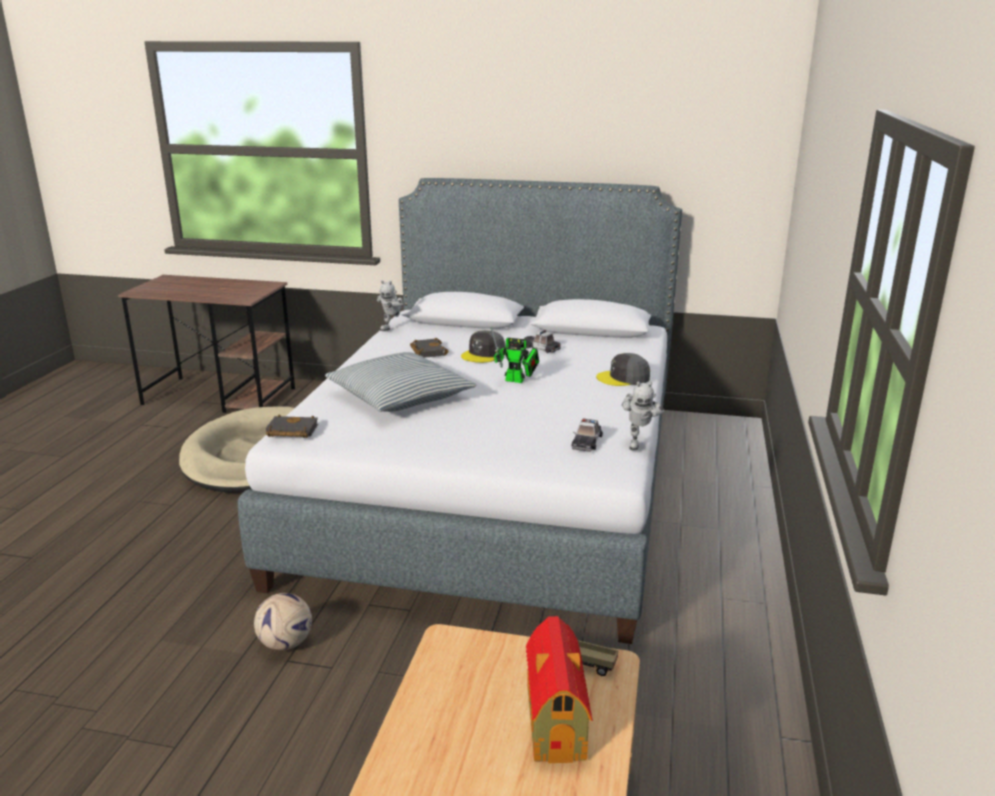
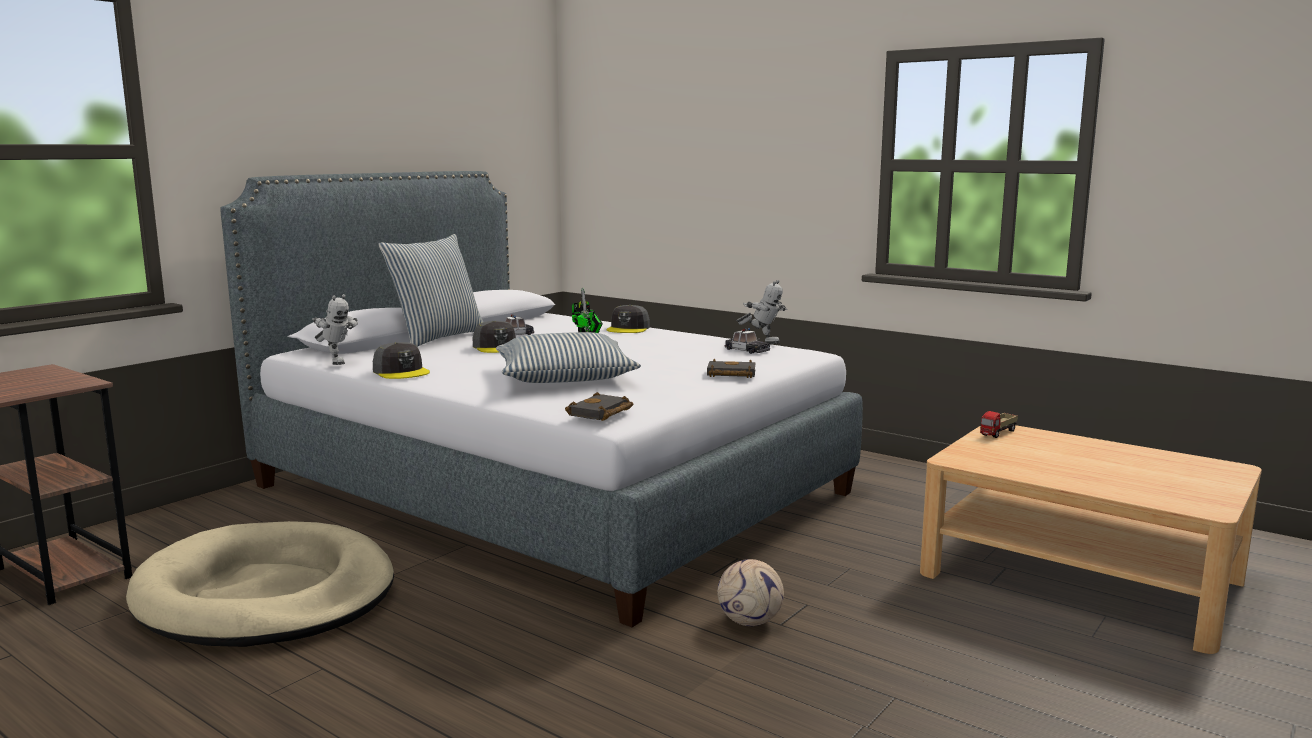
camera: 65 degrees left, 10 degrees down
(379, 349) = (401, 371): none -> grey cap
(427, 351) = (446, 360): black book -> black book (729, 374)
(499, 331) = (437, 338): none -> pillow
(555, 720) = (1059, 447): toy house -> none

